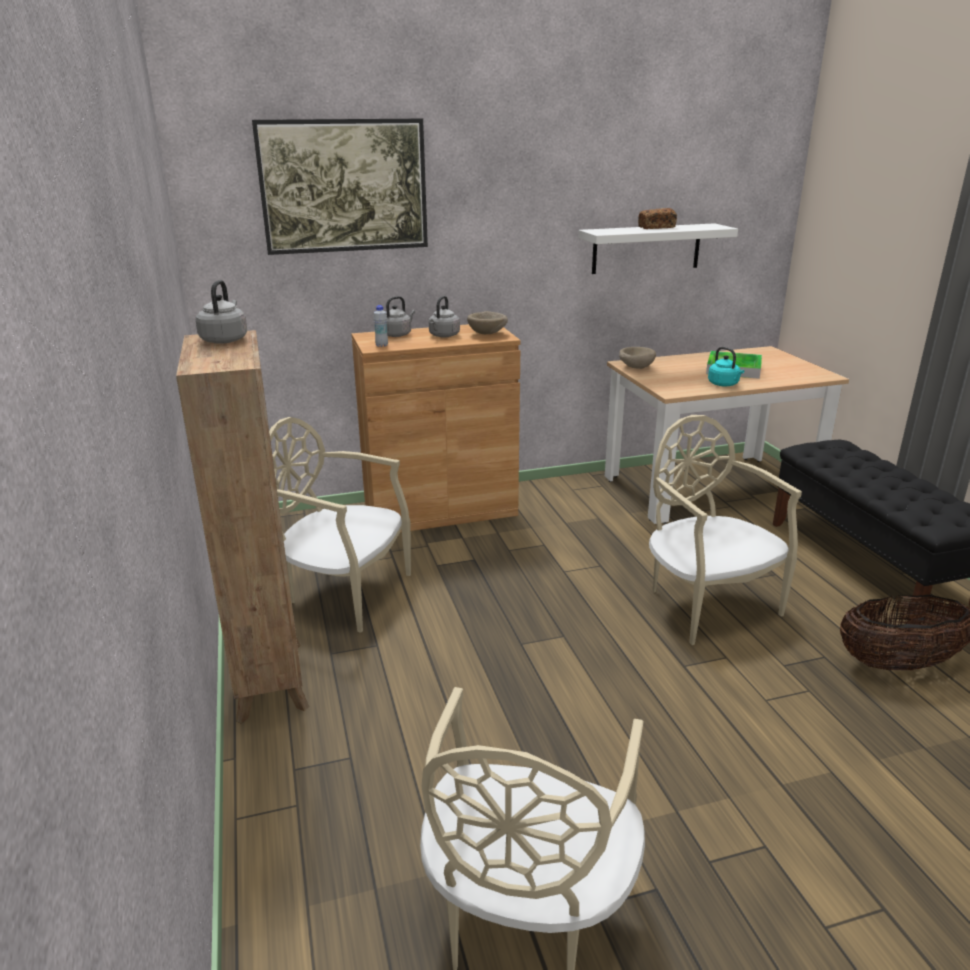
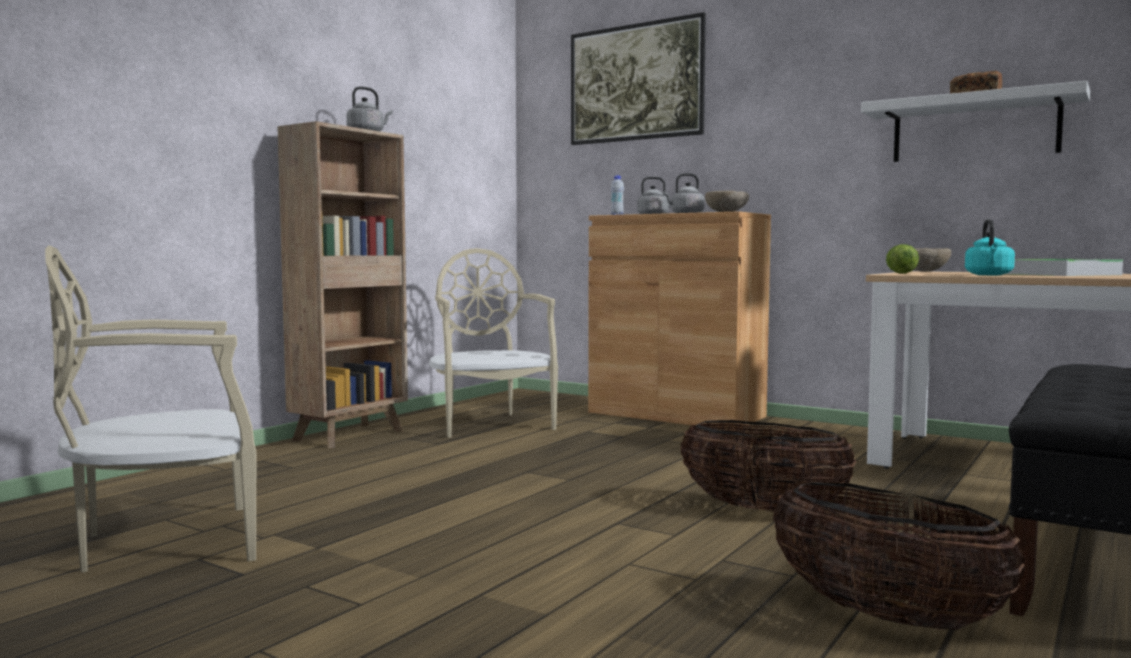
camera: 50 degrees right, 20 degrees down
(657, 384) = (900, 273): none -> lettuce
(707, 604) = (763, 510): beige chair -> basket

